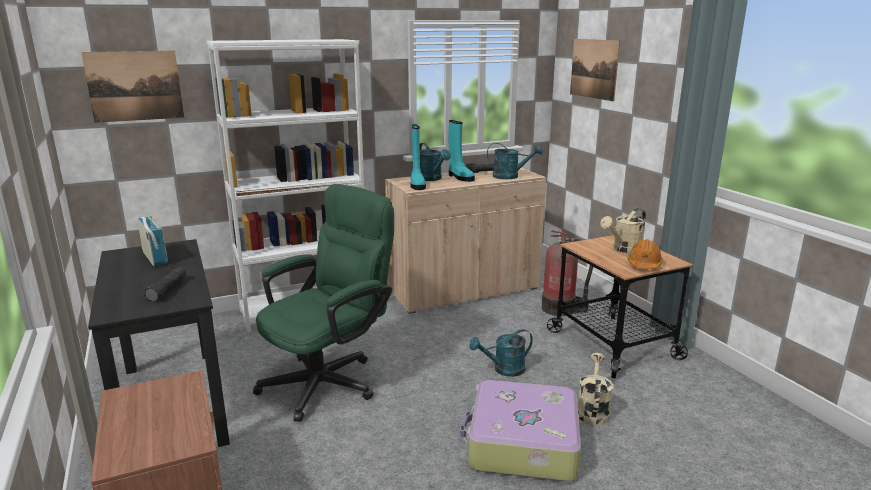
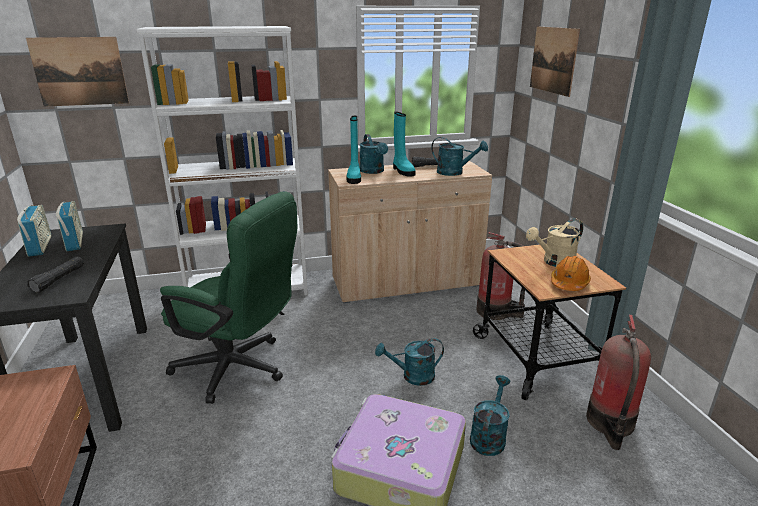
camera: 10 degrees right, 5 degrees up
(120, 264) = (40, 246): none -> radio
(329, 380) = (239, 369): green office chair -> green office chair turned 60 degrees clockwise
(592, 410) = (489, 436): beige watering can -> turquoise watering can
(694, 389) = (610, 423): none -> fire extinguisher

